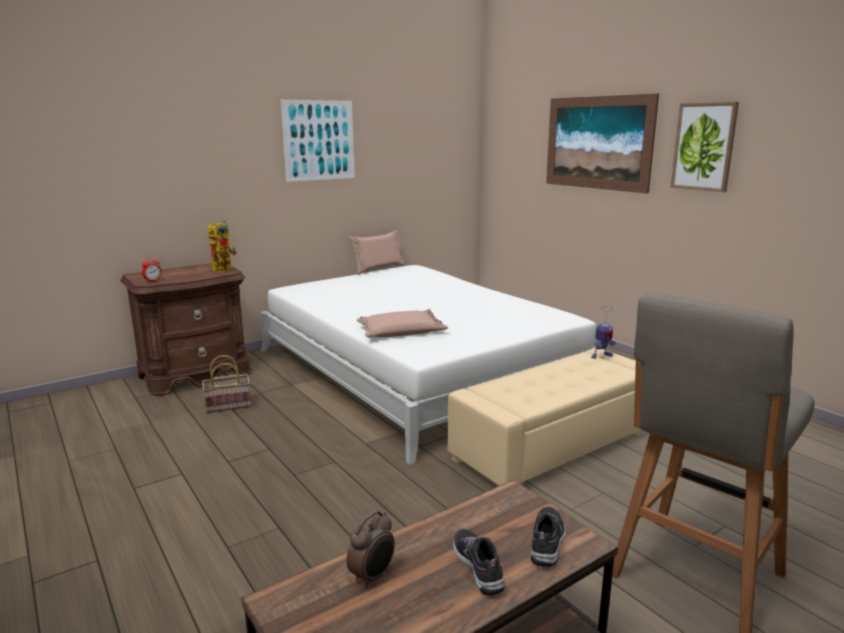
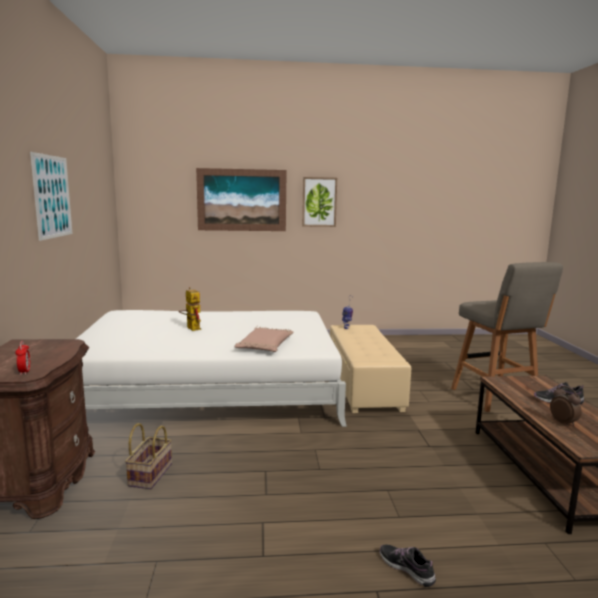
camera: 60 degrees left, 5 degrees down
(224, 269) = (50, 342): toy robot -> toy robot (191, 327)
(378, 269) = (97, 319): beige pillow -> none
(547, 542) = (540, 384): shoe -> shoe (406, 568)

